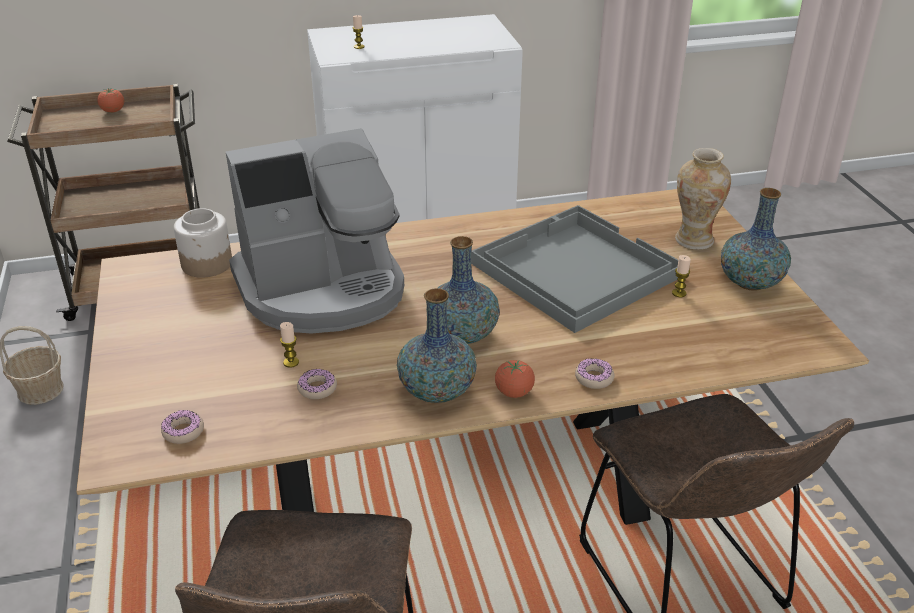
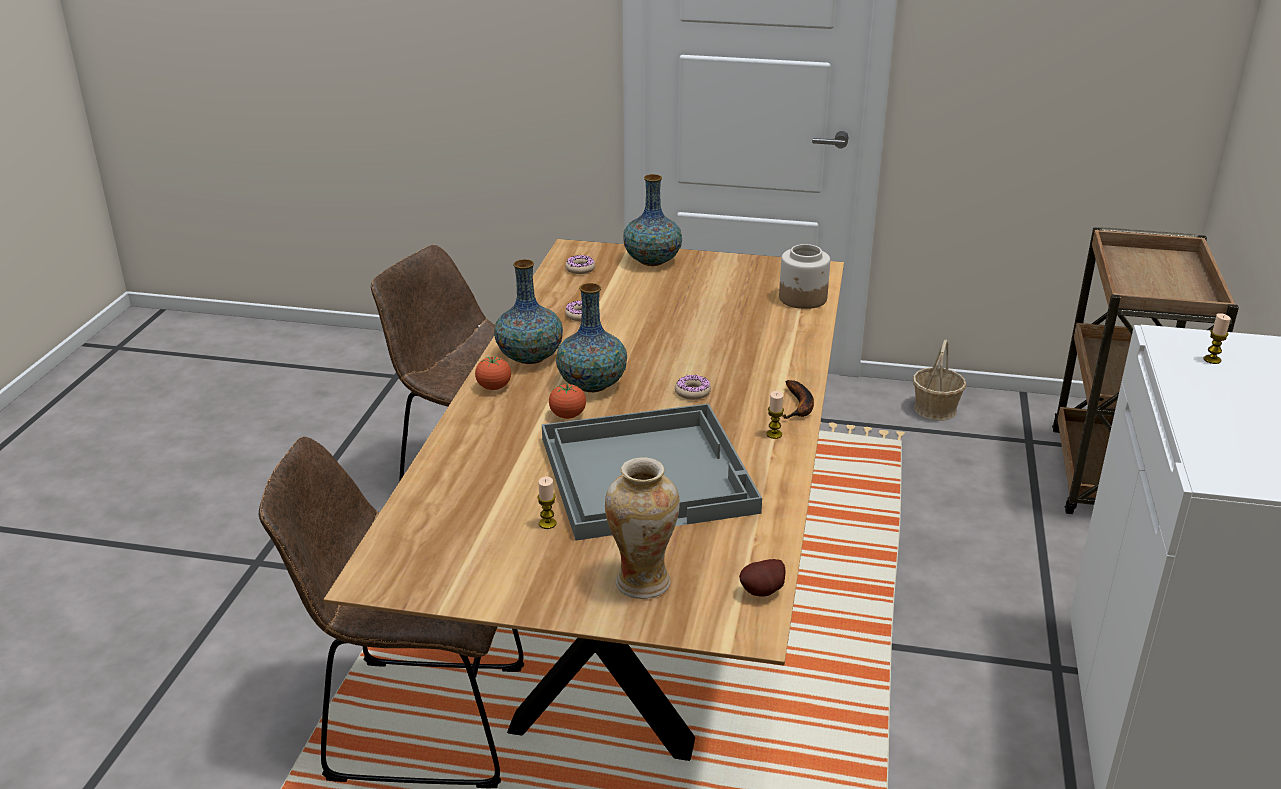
camera: 115 degrees right, 5 degrees down
(113, 111) = (1183, 283): tomato -> tomato (567, 415)
(291, 362) = (623, 311): candle -> candle (774, 434)
(323, 289) = (719, 339): coffee machine -> none
(420, 229) = (800, 406): none -> banana
(594, 378) = (472, 428): donut -> donut (692, 392)
(655, 200) = (764, 592): none -> potato
(750, 282) = (521, 584): vase -> vase (652, 261)

